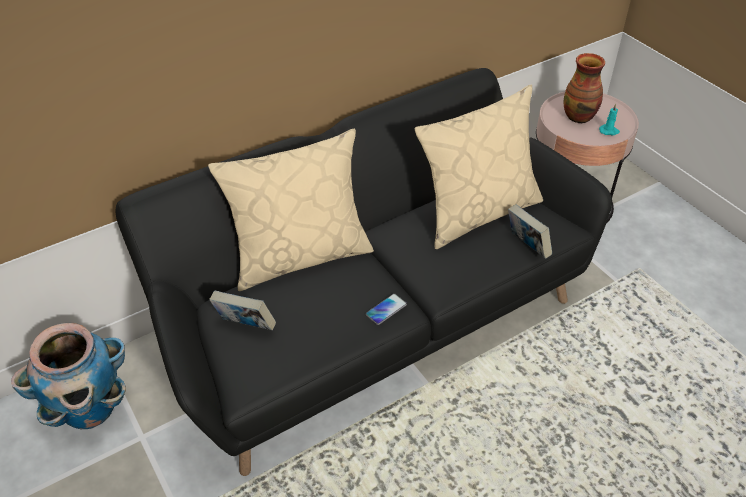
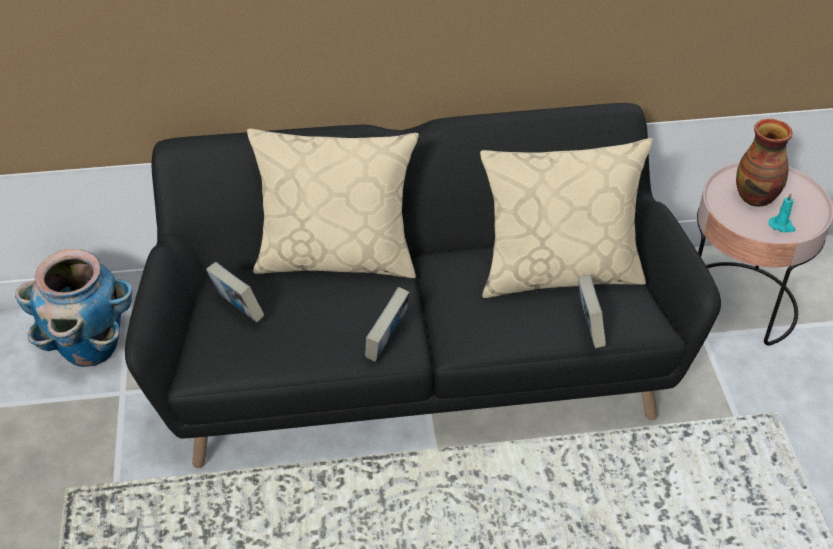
camera: 25 degrees right, 0 degrees up
(386, 309) = (387, 343): phone -> book

